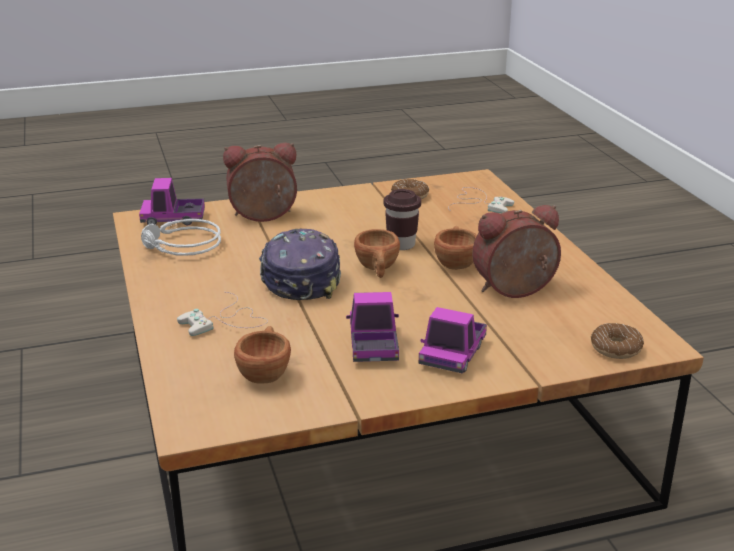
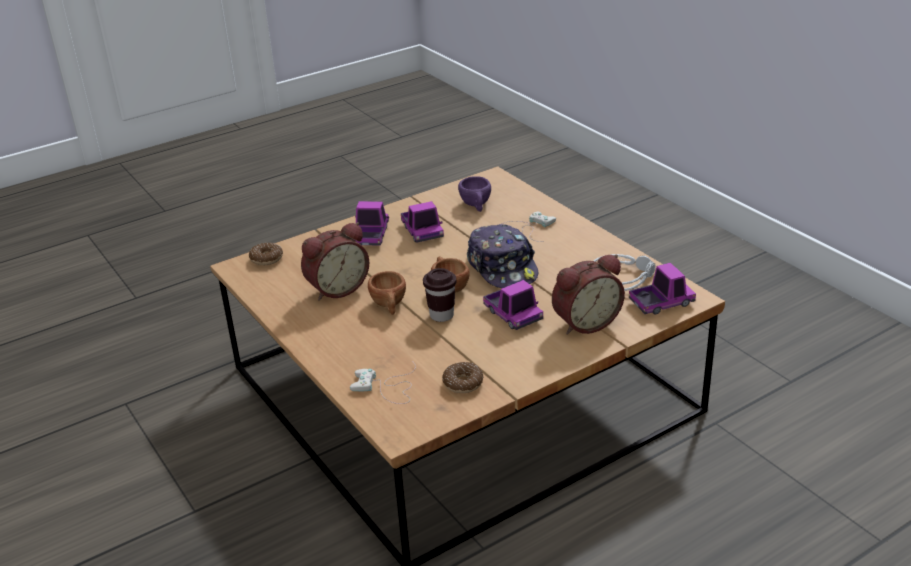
camera: 165 degrees right, 5 degrees up
(265, 372) = (476, 206): brown cup -> purple cup
(327, 233) = (513, 315): none -> toy truck

